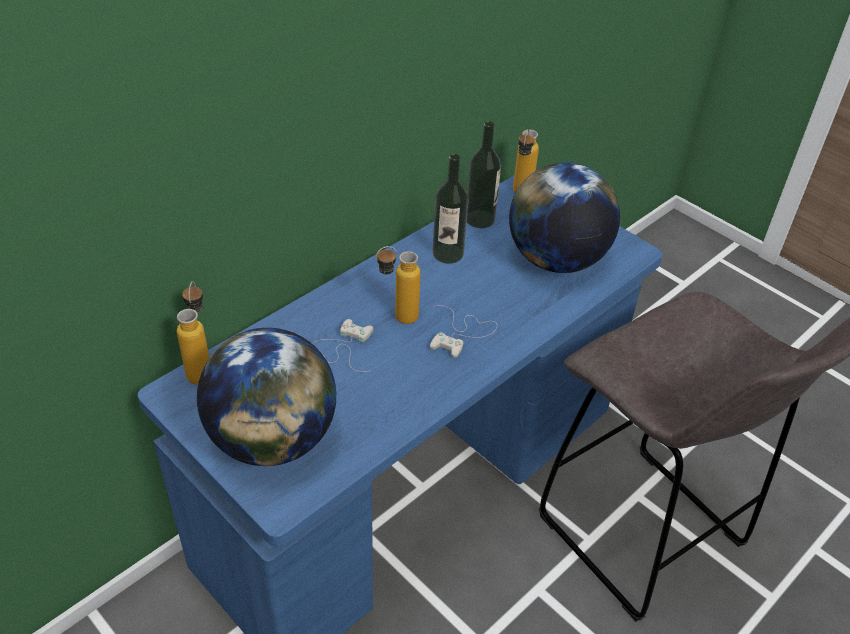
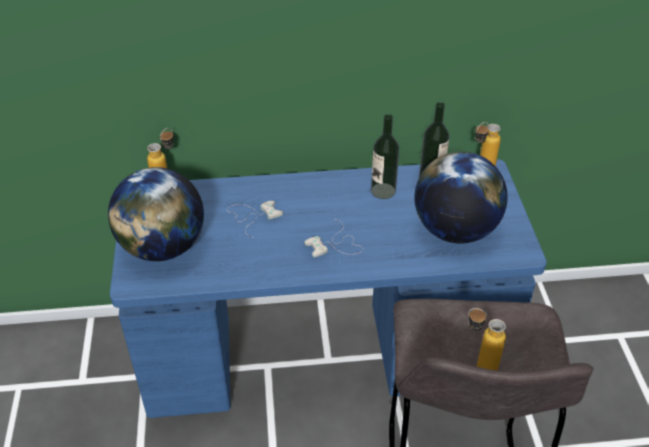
camera: 40 degrees right, 0 degrees up
(397, 318) = (305, 215): bottle -> bottle (478, 366)

